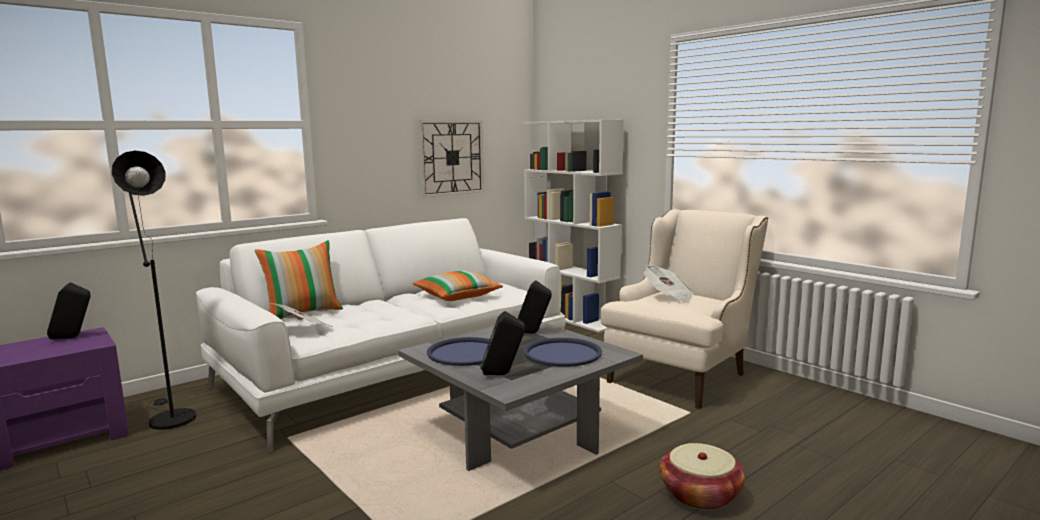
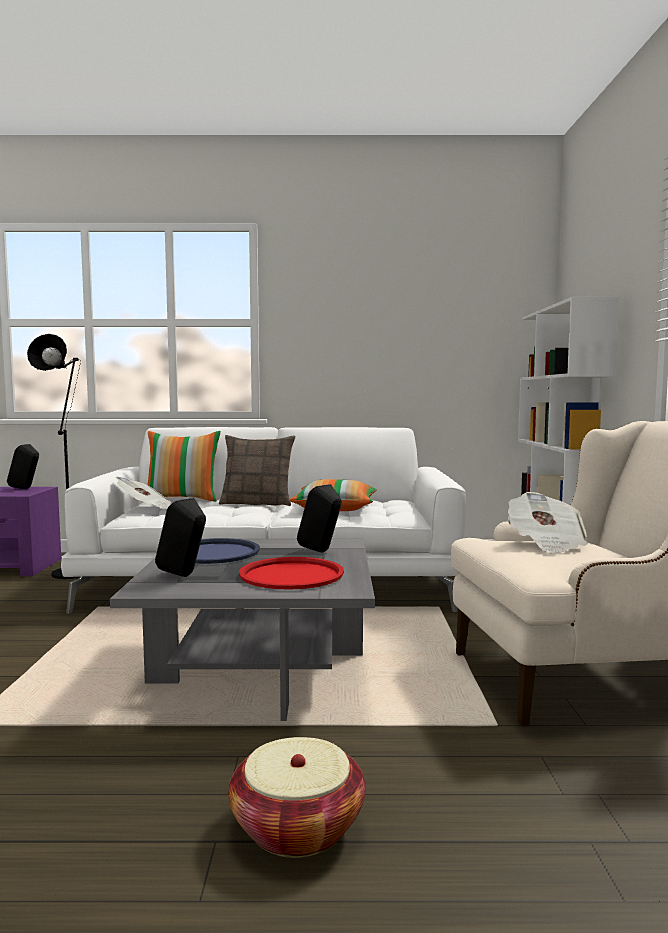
camera: 40 degrees right, 5 degrees down
(380, 303) = (257, 503): none -> pillow
(451, 157) = (425, 361): wall clock -> none
(562, 353) = (291, 575): blue tray -> red tray

